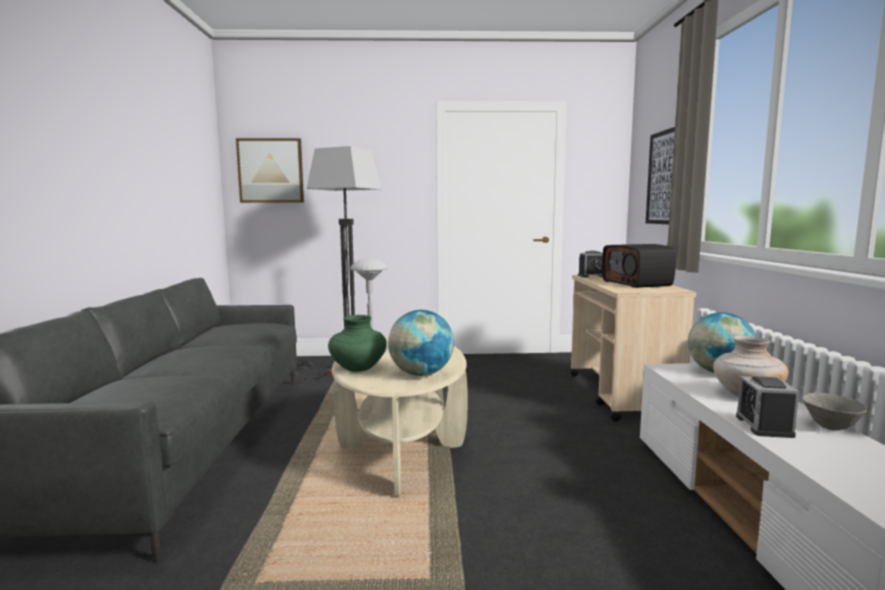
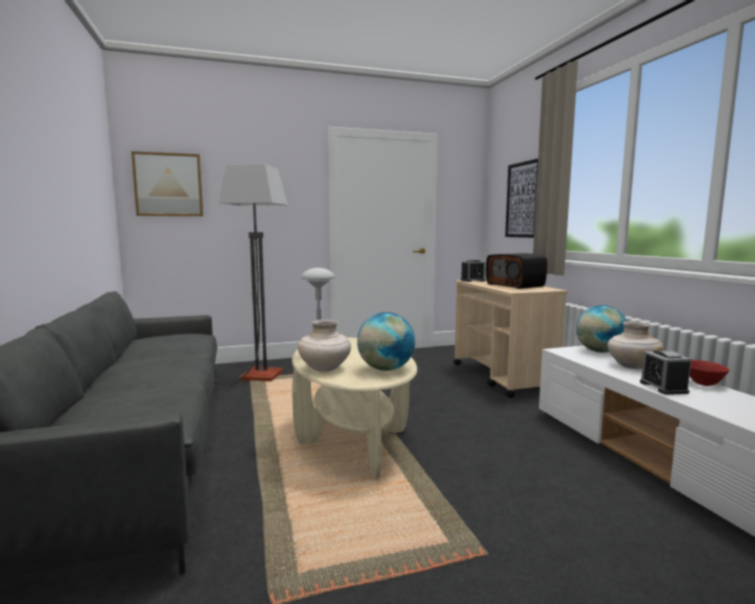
camera: 15 degrees left, 0 degrees up
(358, 368) = (325, 368): green vase -> beige vase
(831, 427) = (704, 384): grey bowl -> red bowl

